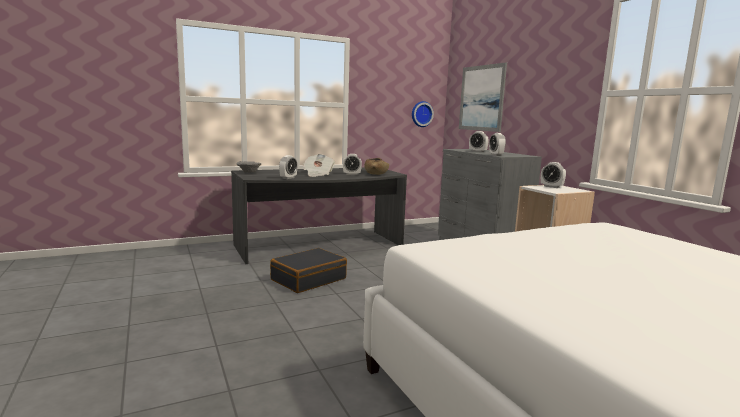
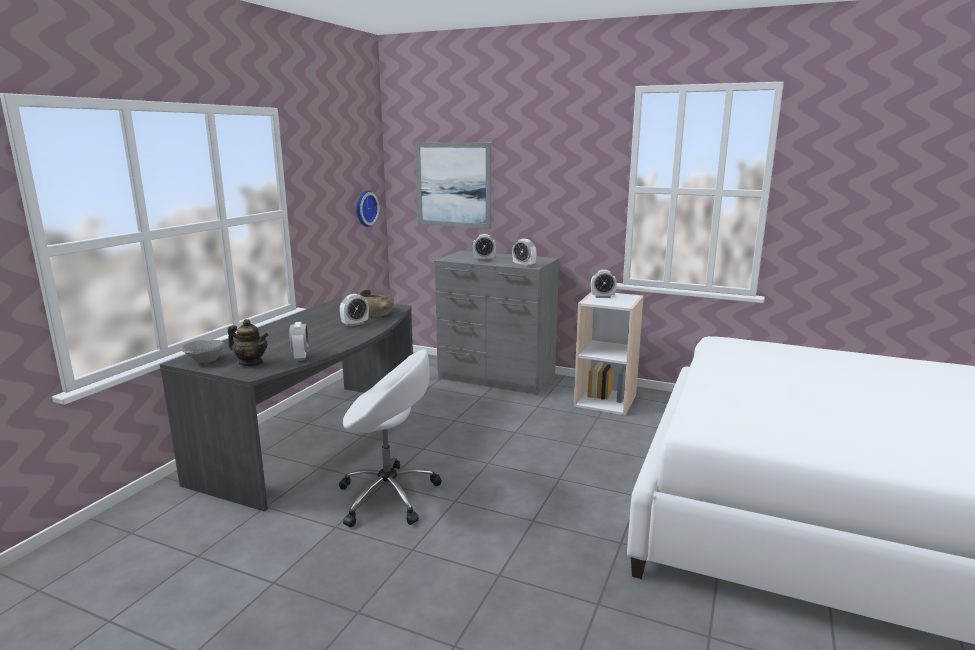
camera: 40 degrees left, 5 degrees up
(263, 176) = (251, 363): none -> teapot
(308, 279) = (390, 496): black suitcase -> white office chair
(318, 174) = (315, 336): newspaper -> none

